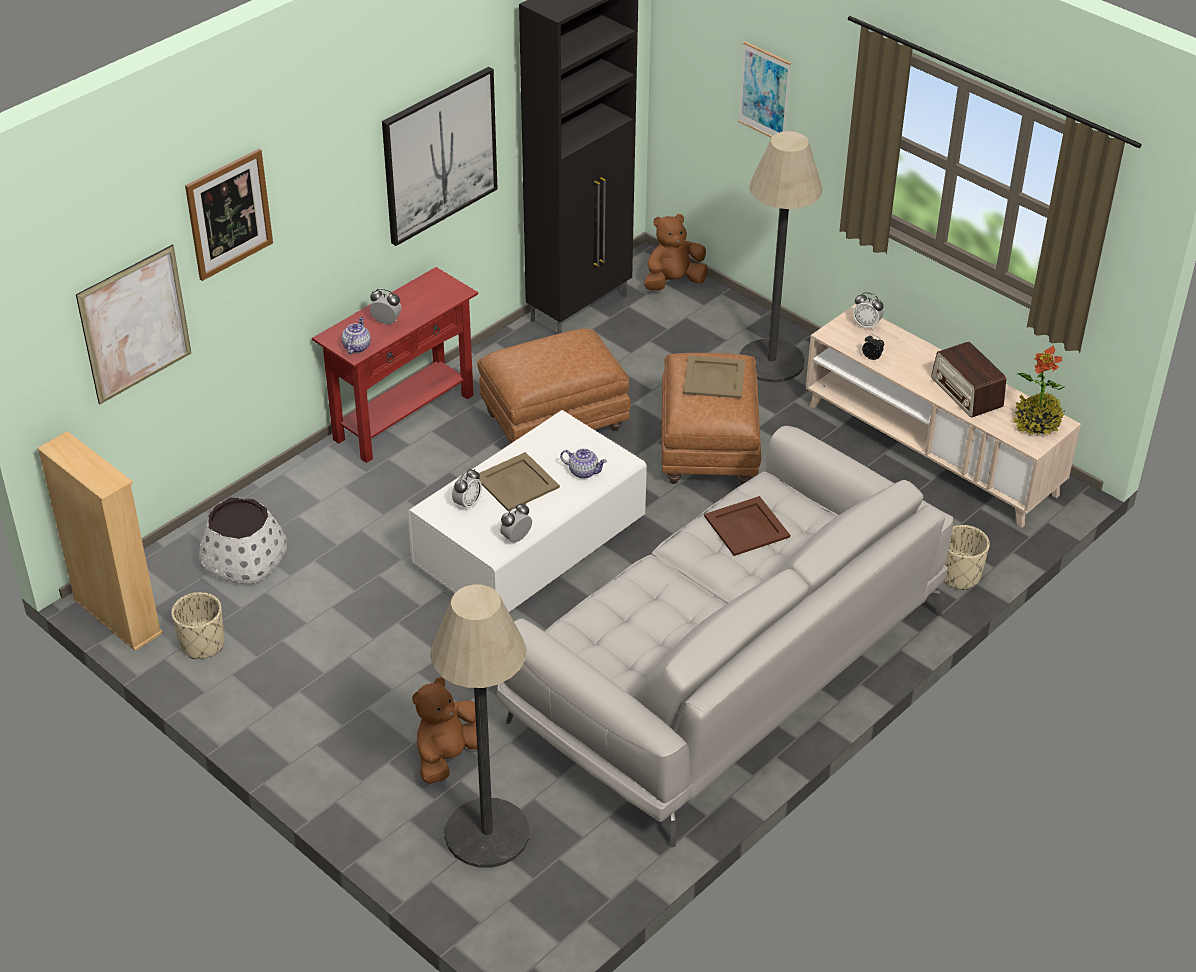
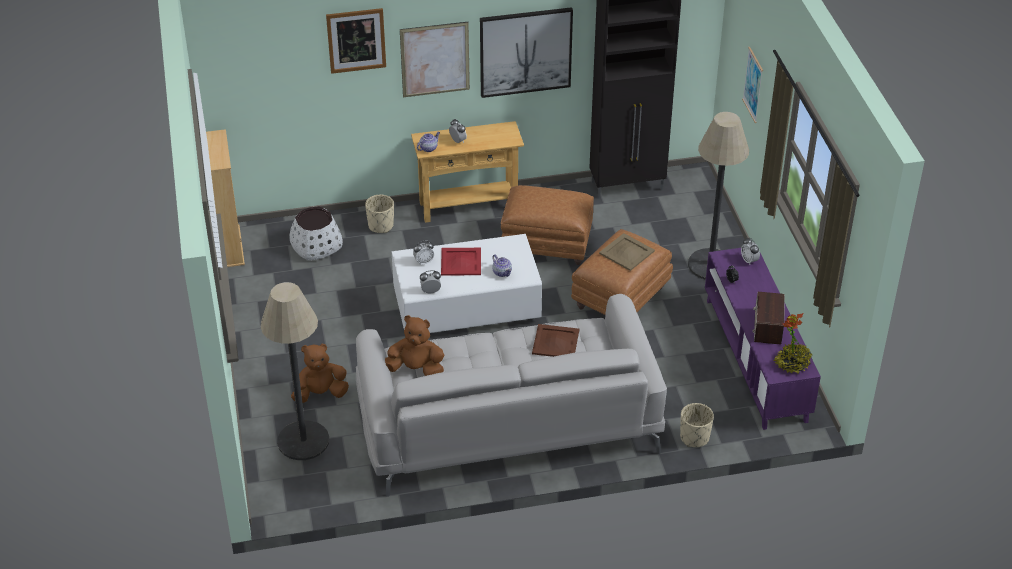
camera: 35 degrees right, 0 degrees up
(135, 324) = (282, 84): picture -> picture (435, 59)
(202, 644) = (257, 279): beige planter -> beige planter (380, 225)
(404, 417) = (468, 206): red console table -> beige console table
(517, 482) = (461, 261): beige tray -> red tray
(673, 282) = (699, 193): brown plush toy -> brown plush toy (416, 369)
(931, 449) = (755, 359): beige tv stand -> purple tv stand

